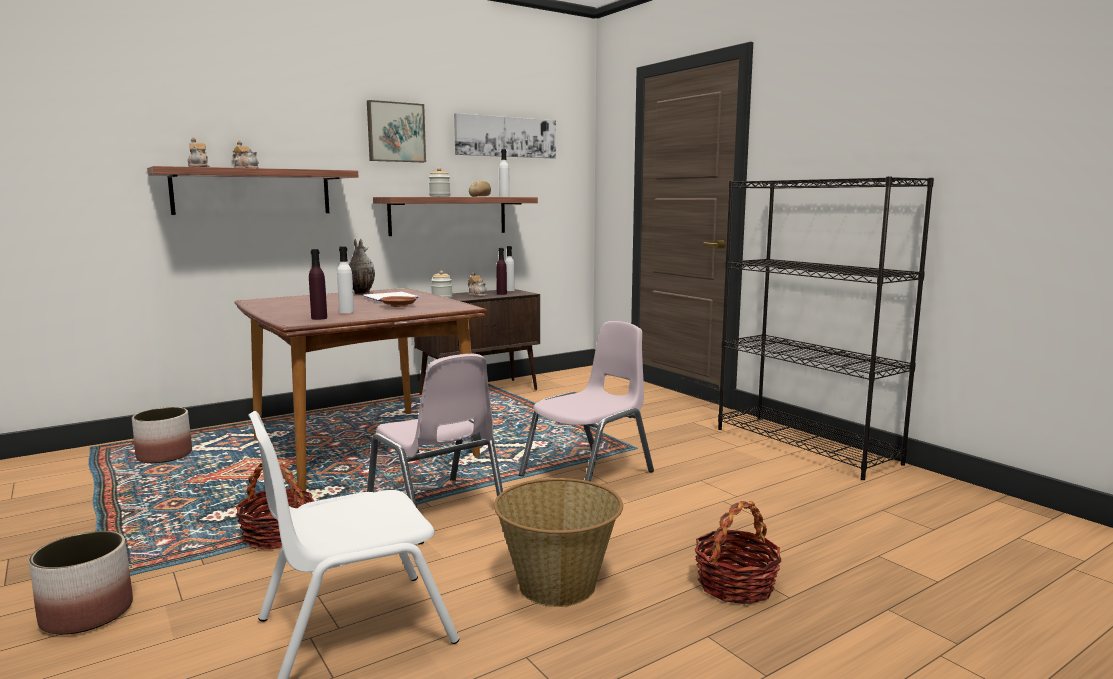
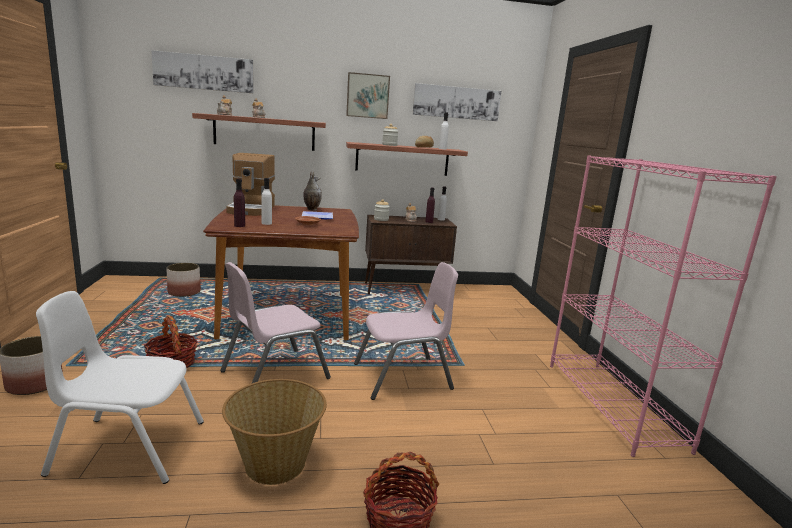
camera: 25 degrees right, 5 degrees up
(147, 104) = (204, 72): none -> picture
(283, 302) = (252, 209): none -> coffee machine
(436, 510) = (274, 374): pink chair -> pink chair turned 60 degrees clockwise
(806, 446) = (613, 404): black bookcase -> pink bookcase

